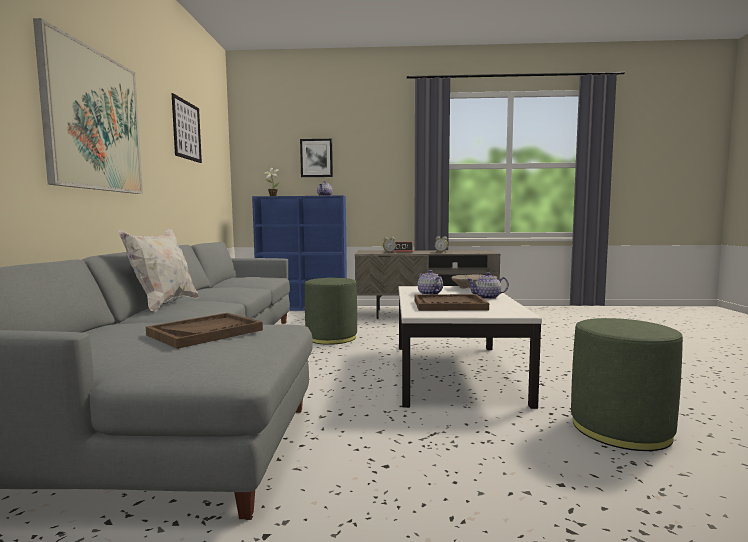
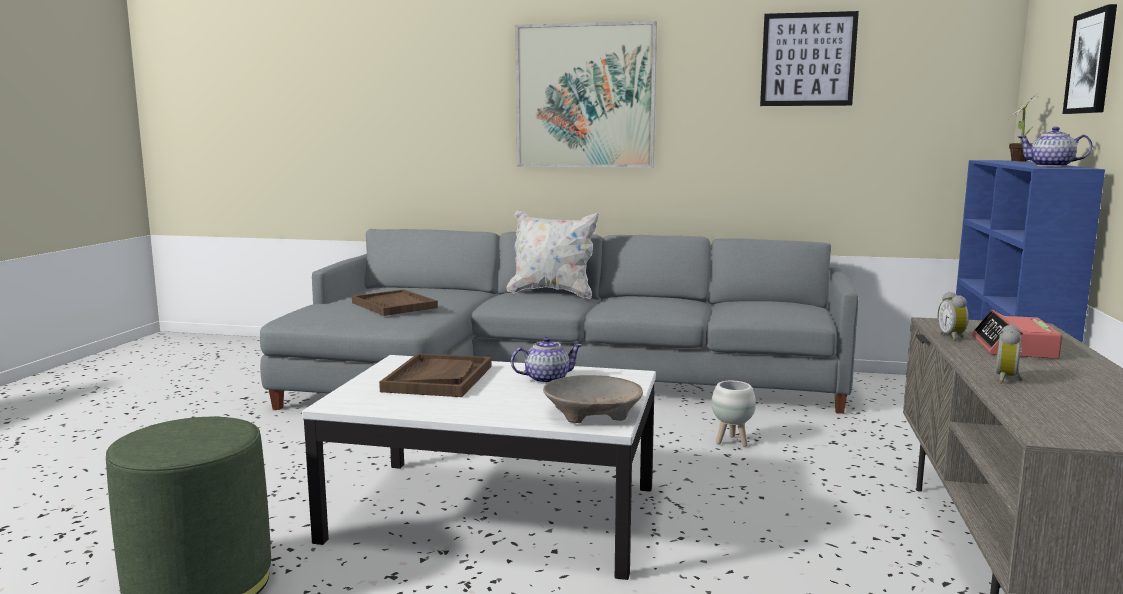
camera: 100 degrees right, 5 degrees up
(331, 337) = (732, 442): green ottoman -> white planter
(487, 297) = (481, 407): teapot -> none

